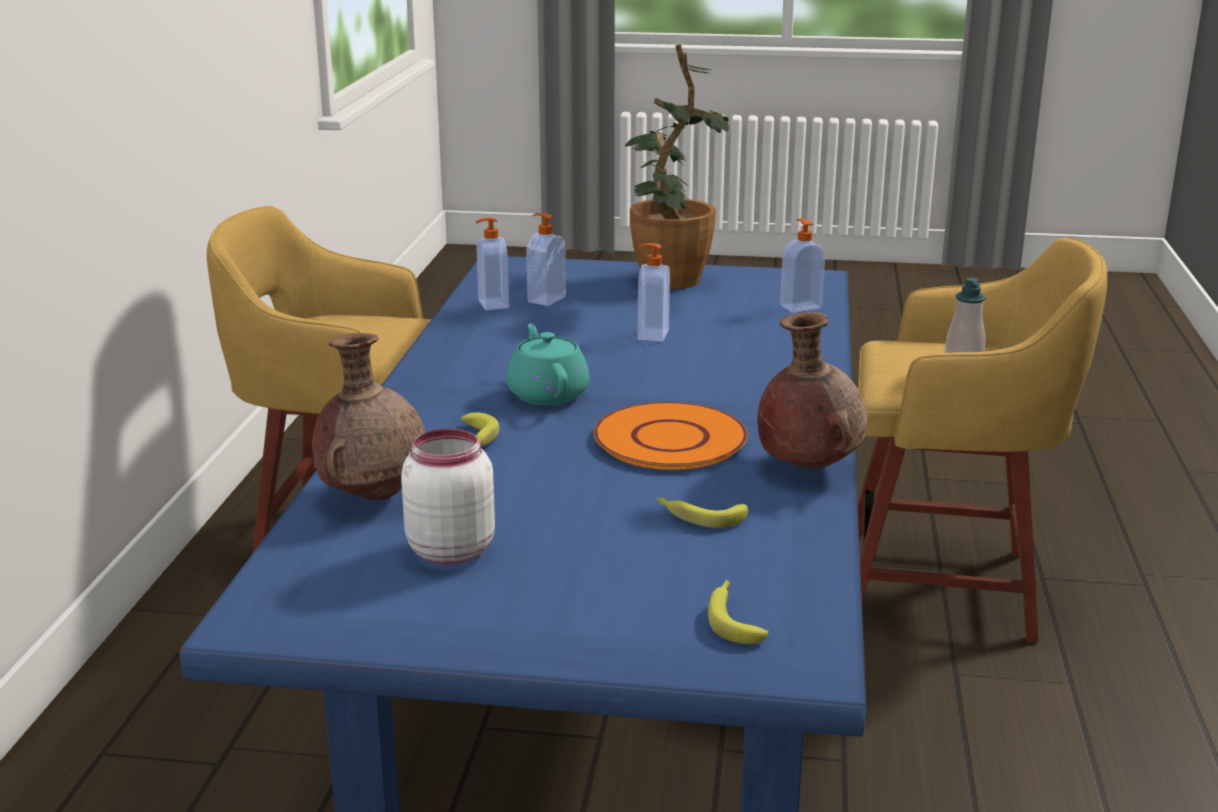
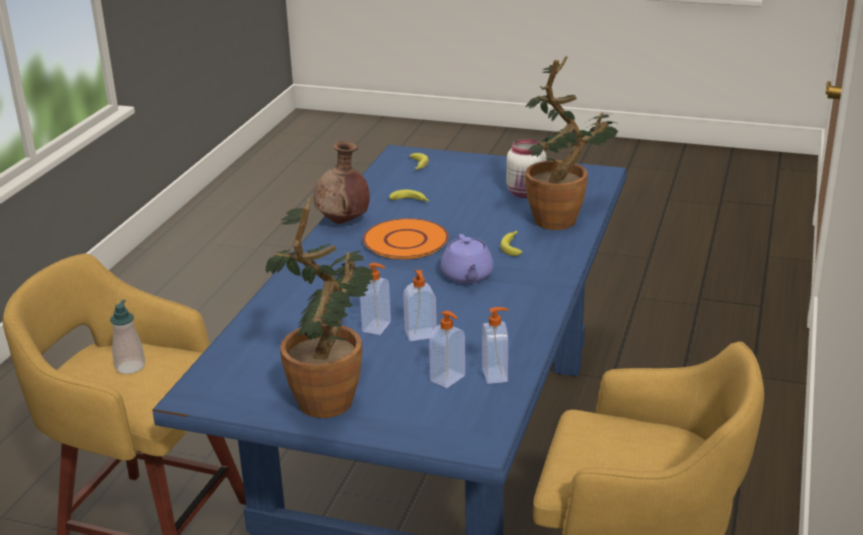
camera: 170 degrees left, 5 degrees up
(375, 495) = (564, 218): brown vase -> potted plant
(547, 393) = (467, 276): turquoise teapot -> purple teapot
(800, 306) = (241, 354): soap dispenser -> soap dispenser (421, 335)

